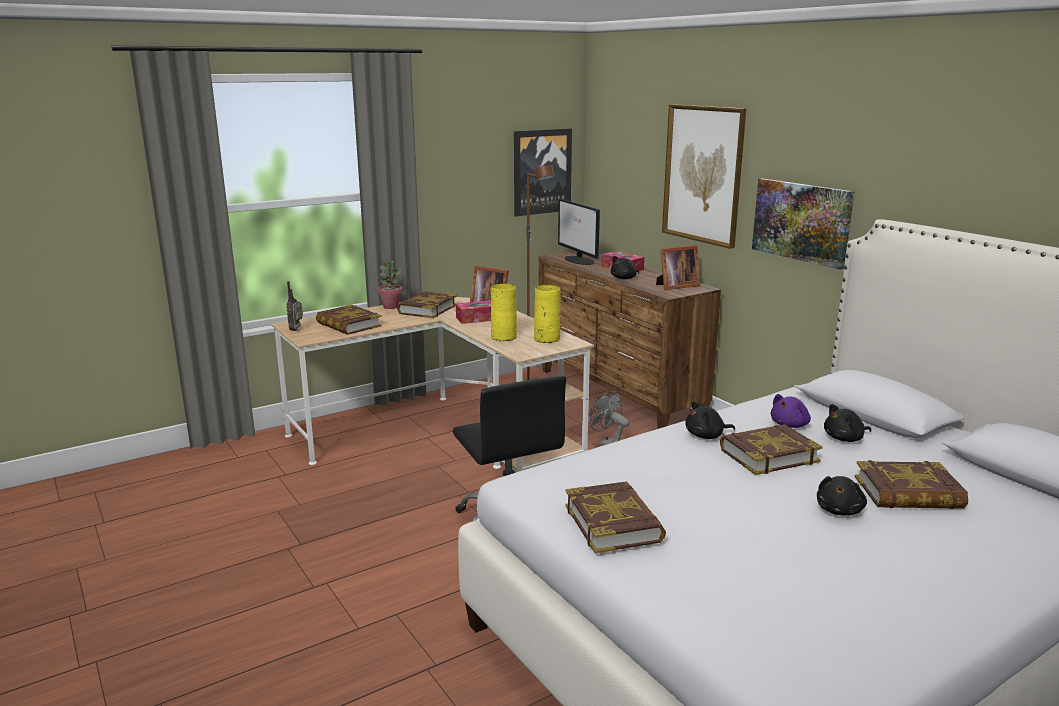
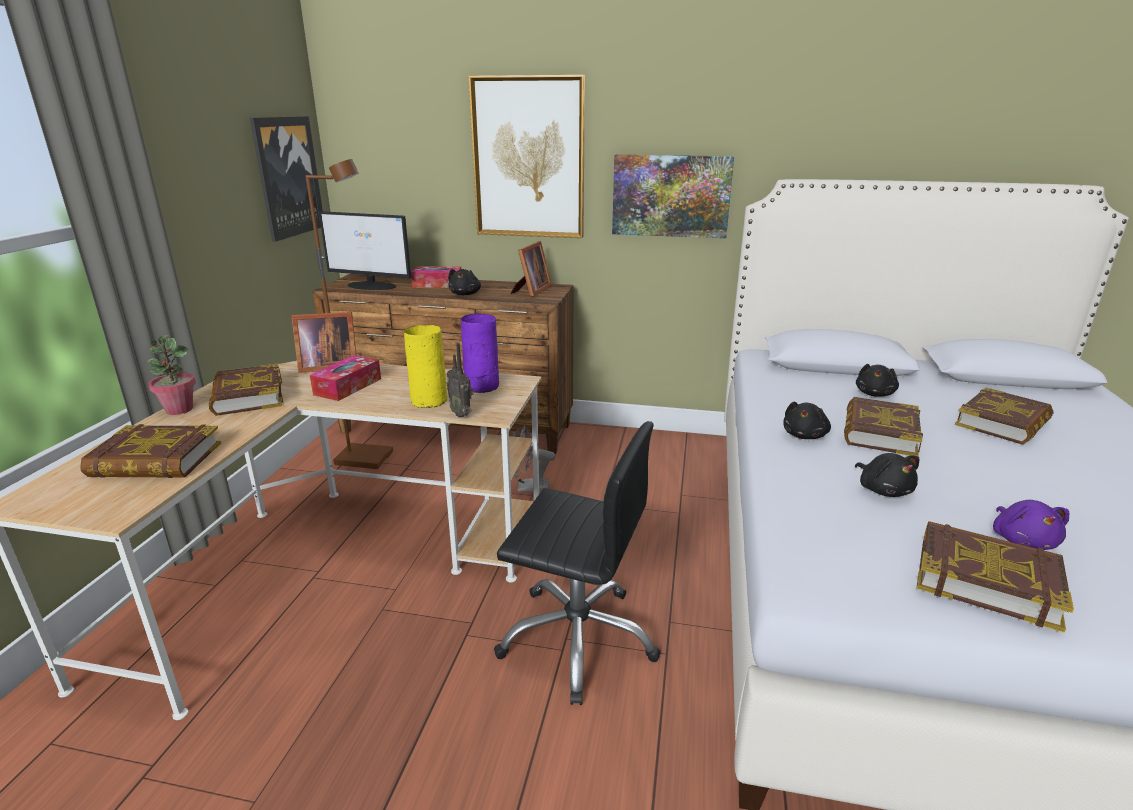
camera: 45 degrees left, 5 degrees up
(297, 330) = (62, 504): radio -> radio (462, 414)
(546, 339) = (481, 386): yellow vase -> purple vase
(790, 425) = (823, 397): purple plush toy -> purple plush toy (1022, 541)
(839, 510) = (1018, 460): black plush toy -> black plush toy (883, 490)

